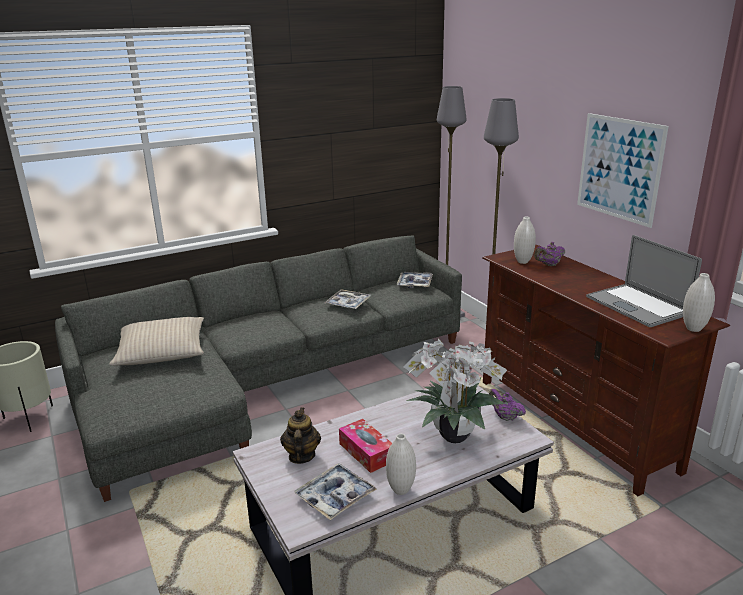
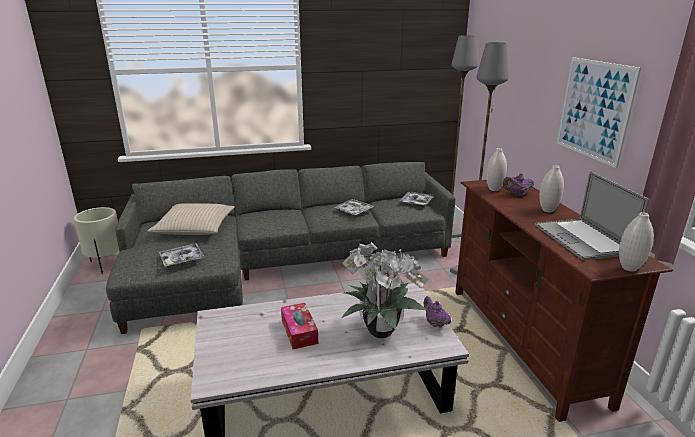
camera: 15 degrees right, 0 degrees up
(301, 456) = (246, 324): teapot -> none
(335, 497) = (252, 364): tray -> tray (182, 259)
(400, 490) = (309, 369): white vase -> white vase (547, 210)

